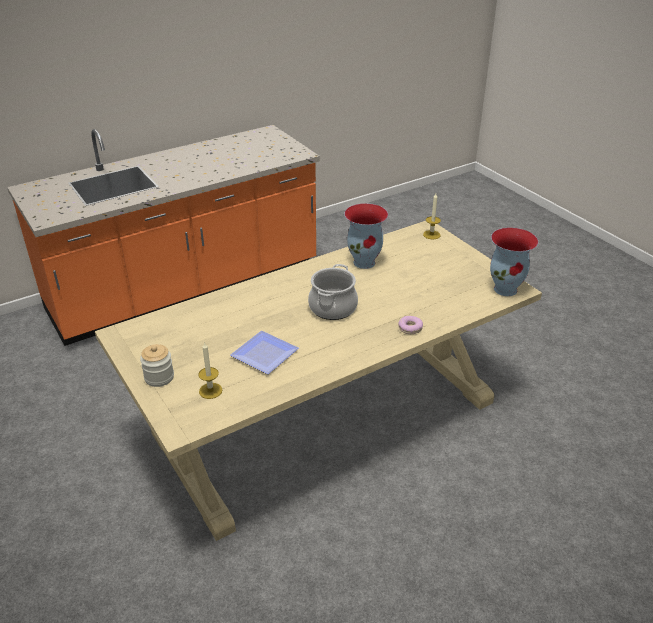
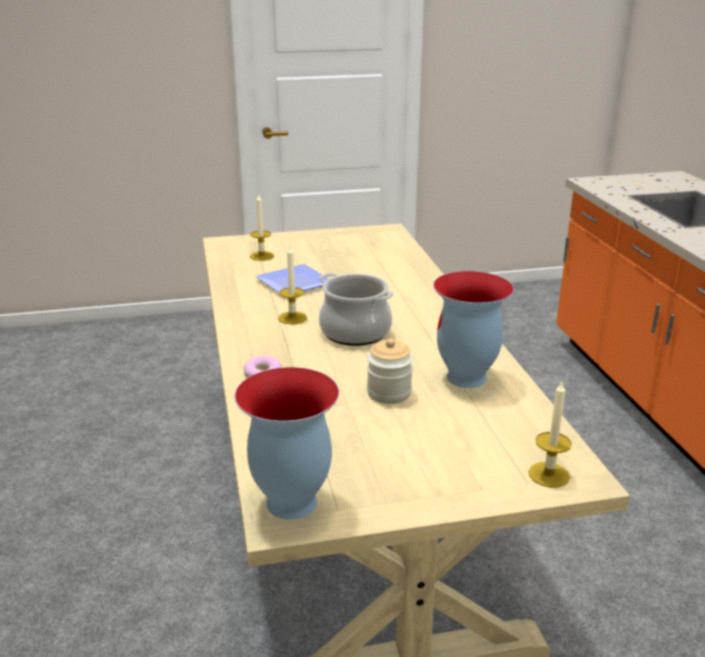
camera: 110 degrees right, 10 degrees down
(159, 377) = (303, 240): jar -> jar (389, 393)
(327, 338) = (292, 318): none -> candle

